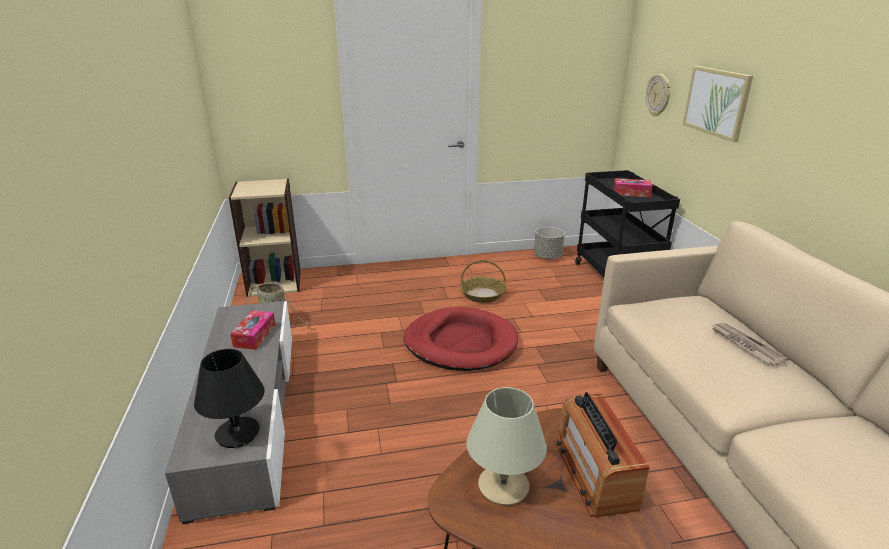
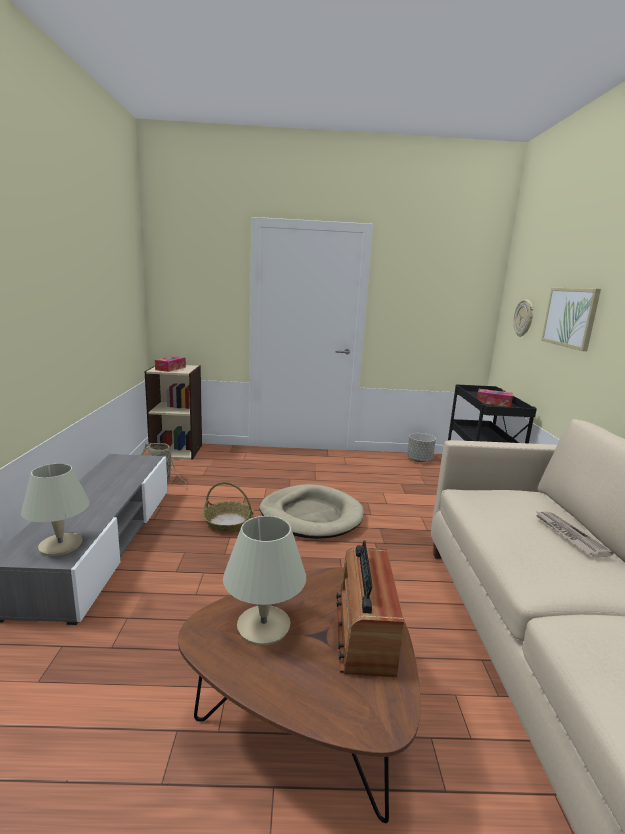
camera: 10 degrees right, 10 degrees down
(238, 433) = (61, 545): black table lamp -> beige table lamp
(255, 335) = (124, 476): tissue box -> tissue box (170, 368)
(460, 343) = (311, 515): red dog bed -> beige dog bed
(483, 294) = (348, 481): basket -> basket (228, 522)

